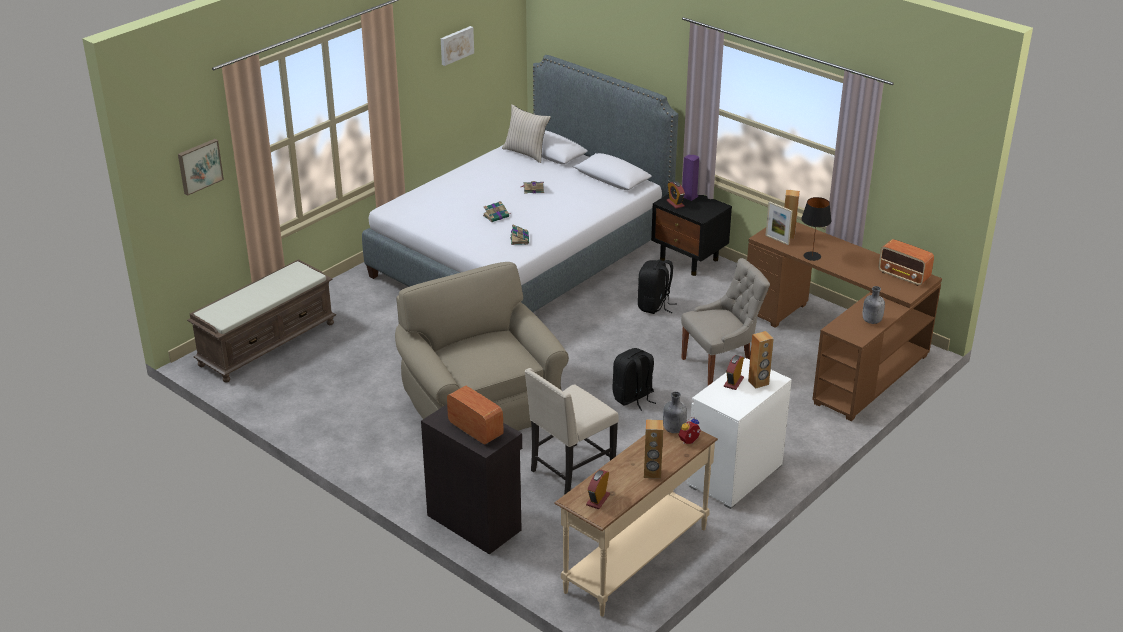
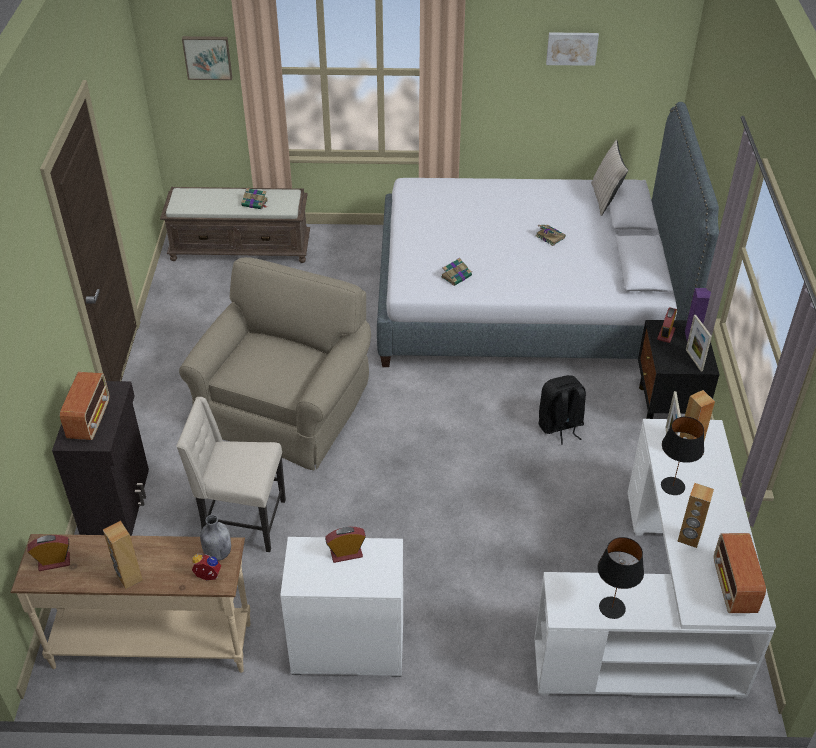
camera: 50 degrees right, 10 degrees up
(496, 216) = (476, 243): book -> book (255, 203)
(633, 398) = (396, 498): black backpack -> none
(709, 207) = (694, 360): none -> picture frame
(720, 367) = (516, 532): grey chair -> none
(758, 383) = (365, 574): brown speaker -> brown speaker (689, 538)
(839, 350) = (659, 611): brown desk -> white desk
(871, 321) = (611, 607): grey bottle -> black table lamp

